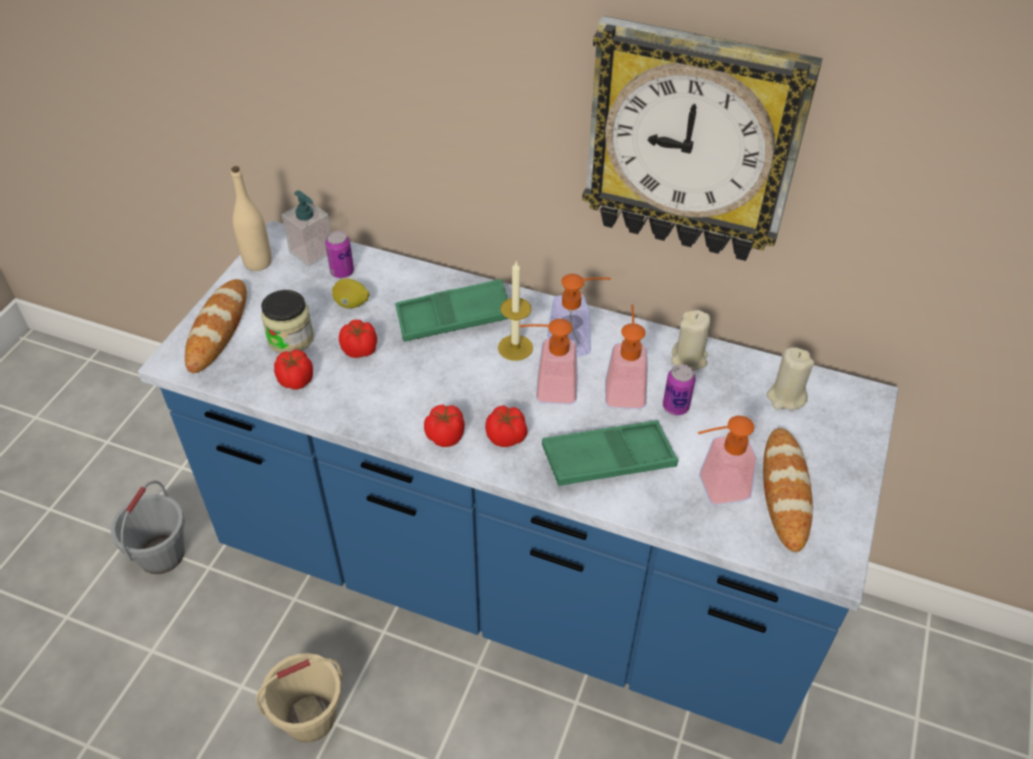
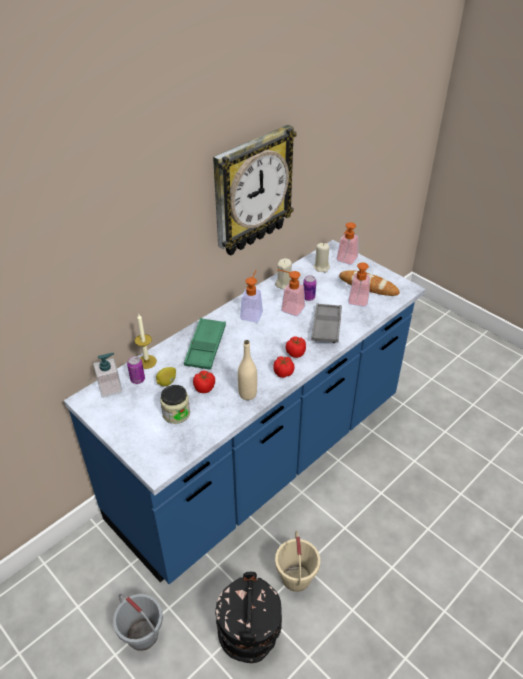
camera: 65 degrees left, 5 degrees down
(197, 686) = (249, 633): none -> black bucket
(218, 329) = (145, 444): bread -> none
(258, 262) = (100, 413): beige bottle -> beige bottle (247, 394)
(296, 381) = (210, 418): tomato -> none
(515, 347) = (241, 333): candle -> candle (146, 362)
(547, 390) = (275, 331): soap dispenser -> soap dispenser (345, 261)
(608, 459) = (326, 326): green tray -> grey tray

